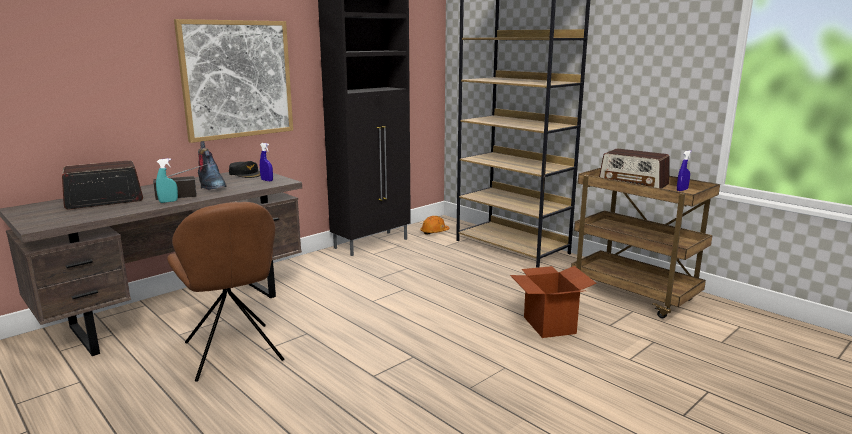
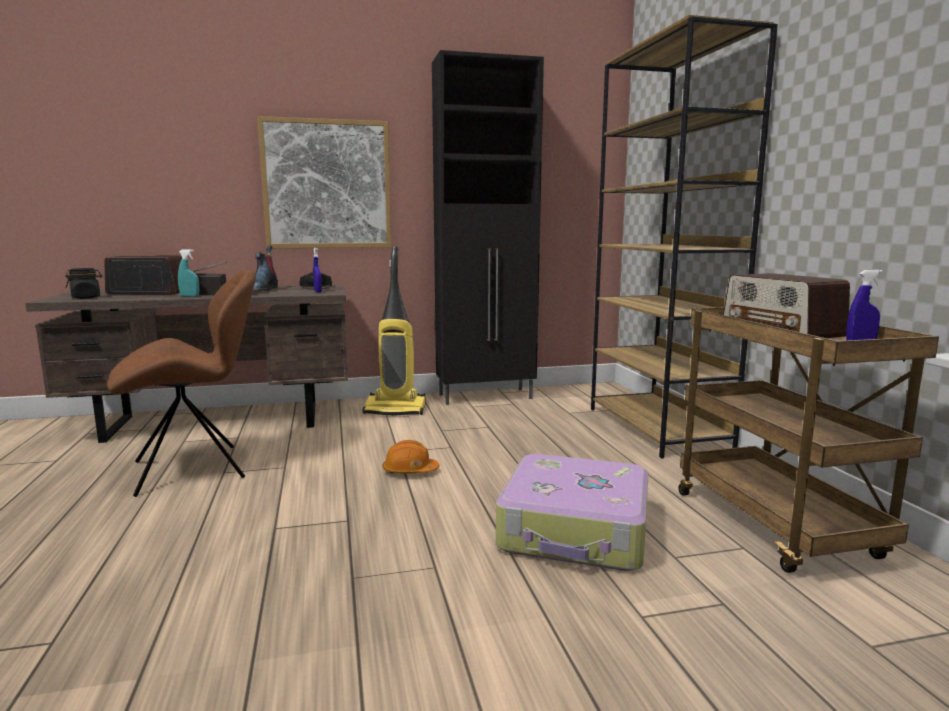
camera: 30 degrees right, 5 degrees down
(63, 217) = (86, 297): none -> black jar
(234, 353) = (194, 469): brown chair -> brown chair turned 120 degrees counterclockwise
(319, 268) = (396, 410): none -> vacuum cleaner
(434, 232) = (576, 396): orange hard hat -> orange hard hat (410, 471)
(549, 325) = (575, 531): cardboard box -> suitcase

